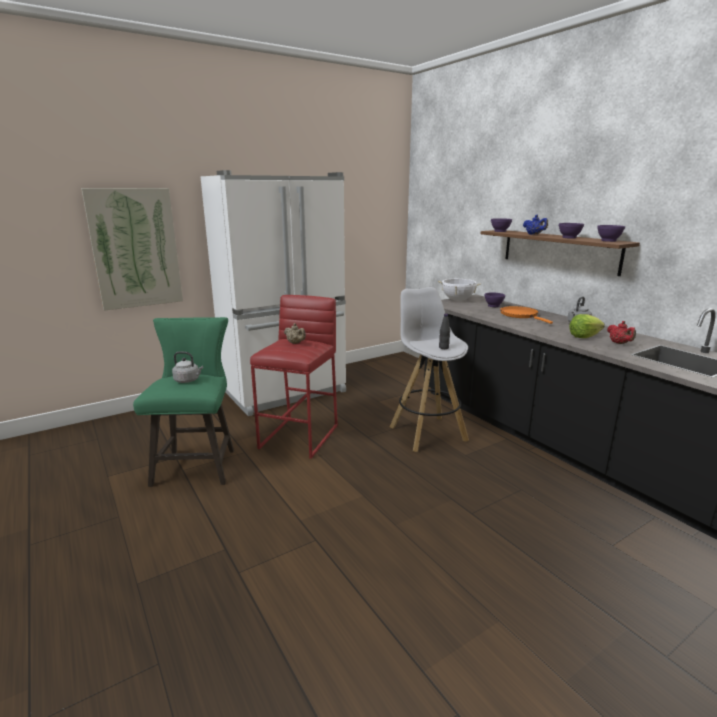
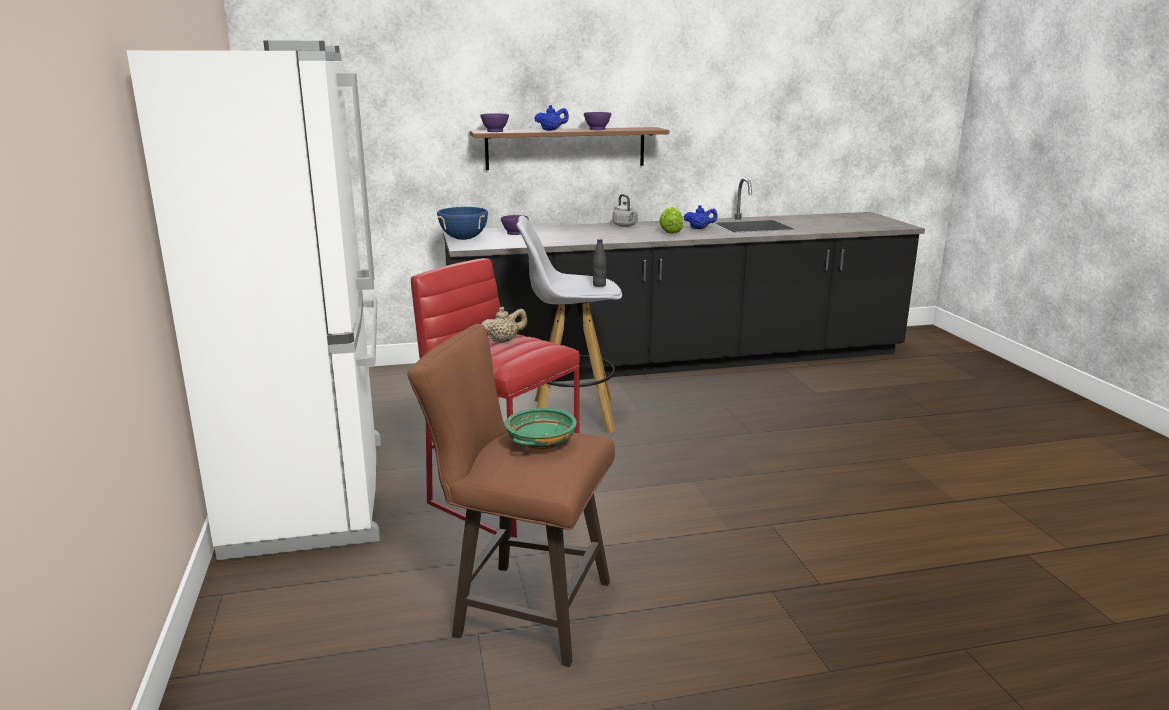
camera: 70 degrees left, 0 degrees up
(135, 248) = (95, 256): picture -> none
(188, 380) = (541, 442): grey kettle -> green bowl
(197, 463) = (521, 608): green stool -> brown stool
(458, 300) = (464, 239): white cooking pot -> blue cooking pot
(520, 315) = (570, 233): orange frying pan -> none
(608, 240) = (638, 128): purple bowl -> none
(619, 343) = (699, 228): red teapot -> blue teapot

